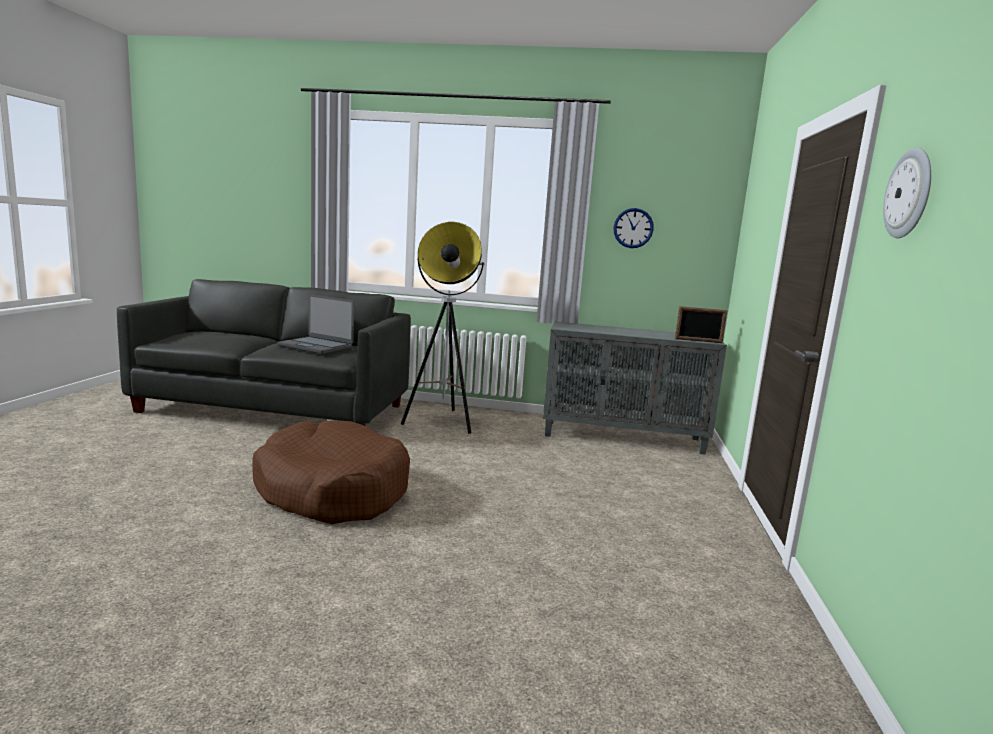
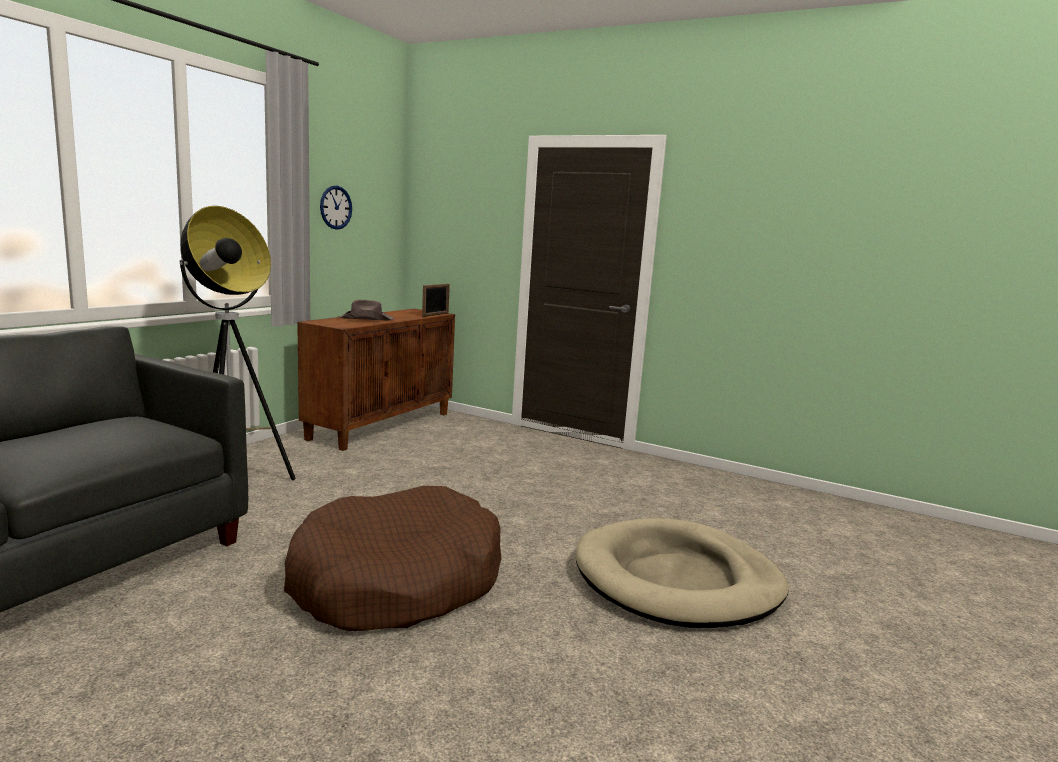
camera: 70 degrees left, 0 degrees up
(316, 346) = (94, 436): laptop -> none
(404, 621) = (677, 580): none -> beige dog bed
(611, 330) = (366, 319): none -> brown hat
(623, 437) = (381, 425): grey cabinet -> brown cabinet
(909, 194) = (721, 208): wall clock -> none

